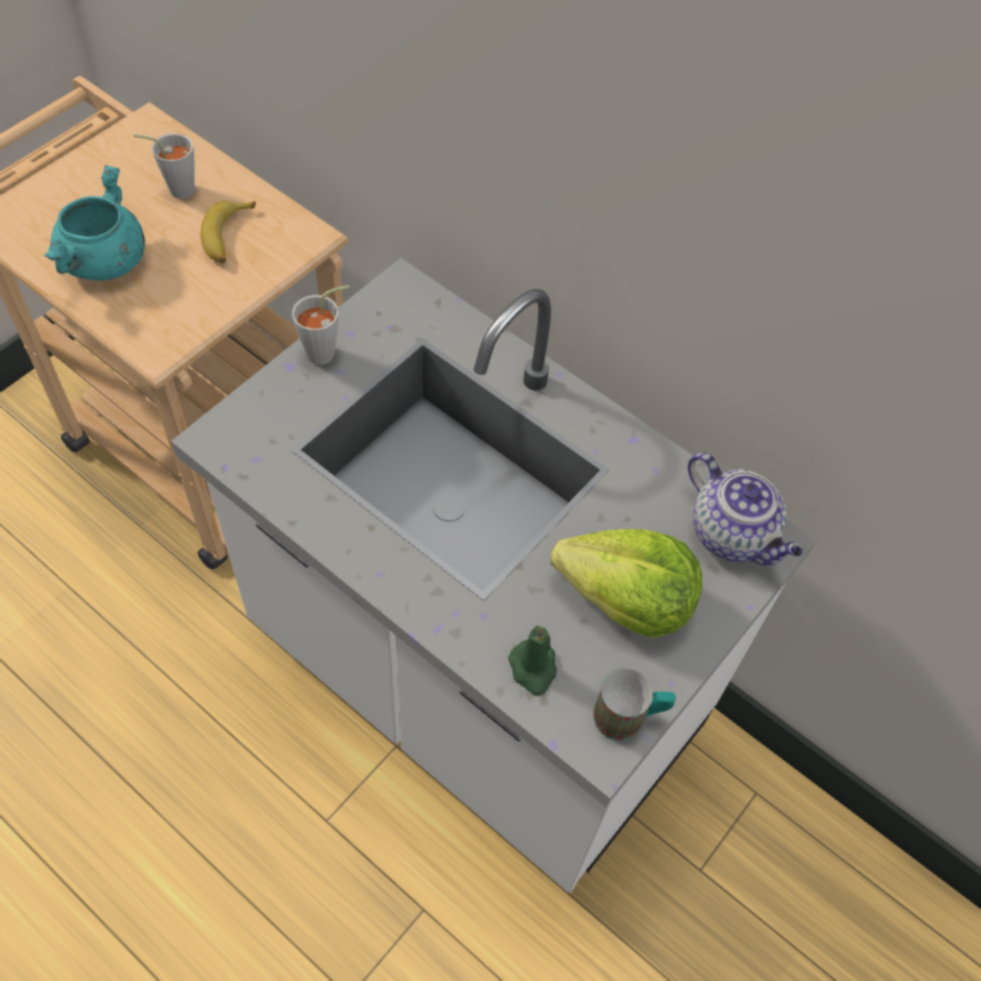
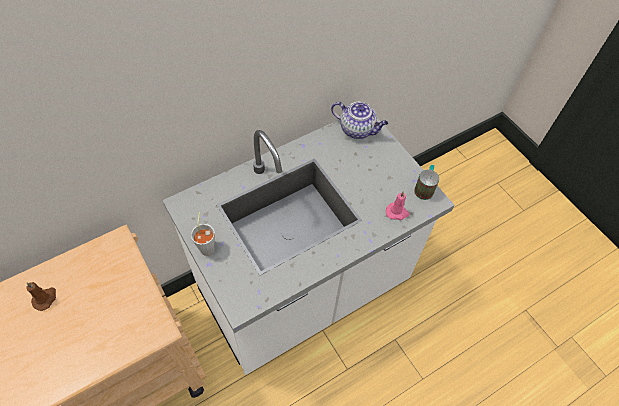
camera: 70 degrees left, 0 degrees up
(104, 262) = (82, 347): turquoise cooking pot -> none
(176, 189) = (45, 298): grey cup -> brown candle
(227, 237) = (97, 279): banana -> none
(533, 669) = (397, 212): green candle -> pink candle
(626, 600) = (376, 172): lettuce -> none
(733, 534) = (357, 129): teapot -> teapot turned 45 degrees clockwise

